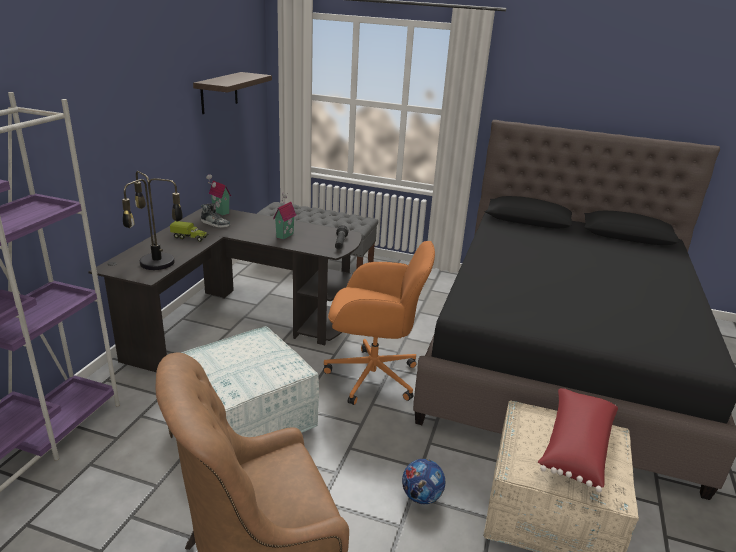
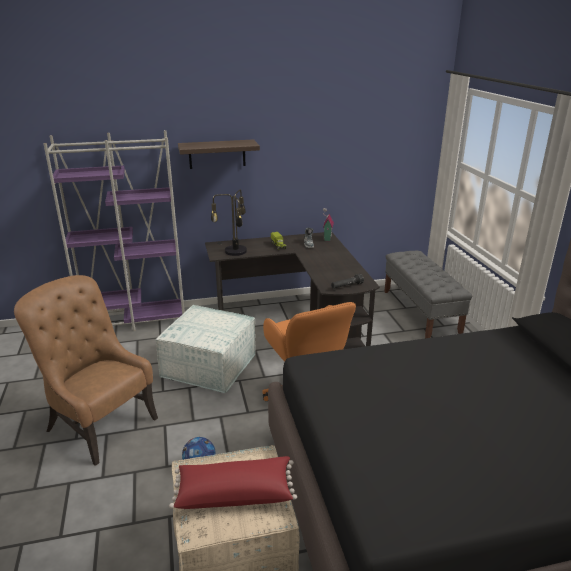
camera: 60 degrees right, 0 degrees up
(219, 92) = (366, 149): shelf -> shelf (217, 154)
(284, 235) = (327, 266): toy house -> none

